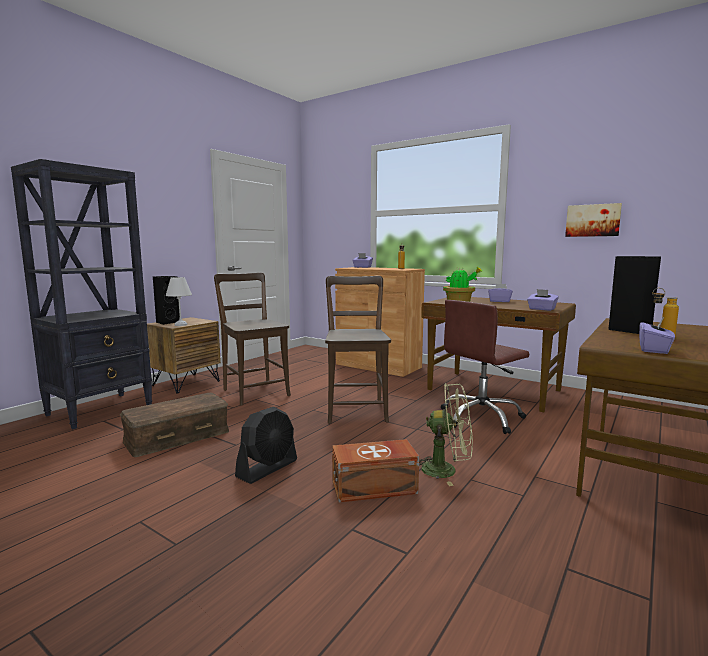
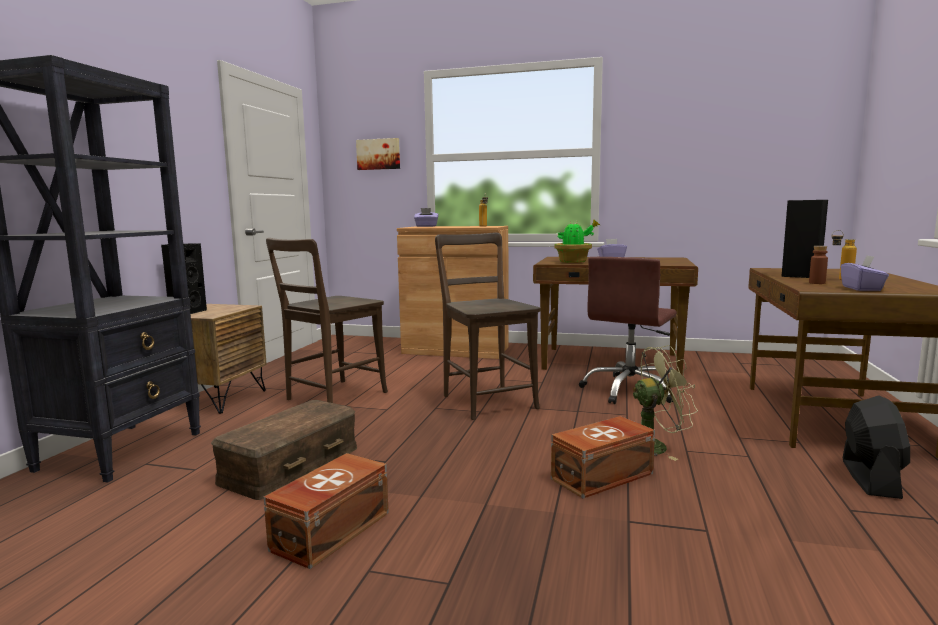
camera: 20 degrees left, 0 degrees up
(148, 488) = (329, 531): none -> brown storage box
(180, 325) = (215, 313): white table lamp -> none
(254, 391) = (332, 397): brown chair -> brown chair turned 90 degrees counterclockwise
(267, 468) = (459, 480): black fan -> black fan (870, 478)
(541, 309) = (673, 264): purple tissue box -> none
(593, 220) = (696, 167): picture -> picture (378, 154)
(624, 339) = (817, 283): none -> brown bottle

